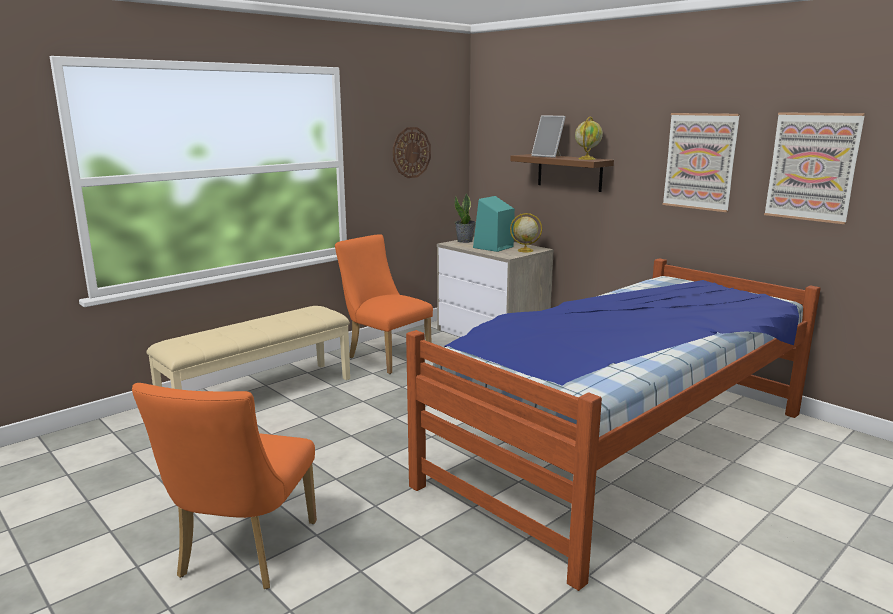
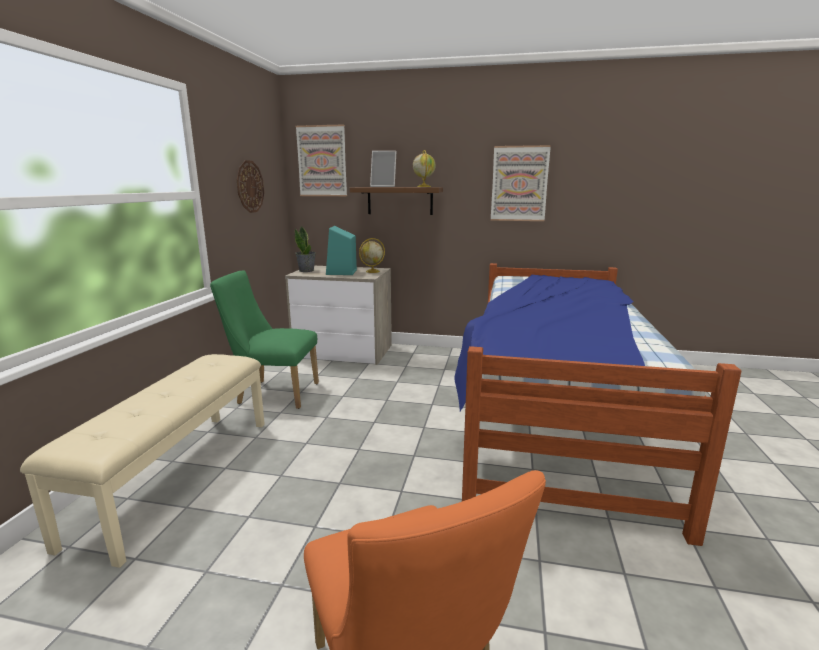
camera: 35 degrees left, 0 degrees up
(385, 356) = (273, 393): orange chair -> green chair
(812, 167) = (605, 182): picture -> picture (322, 161)

